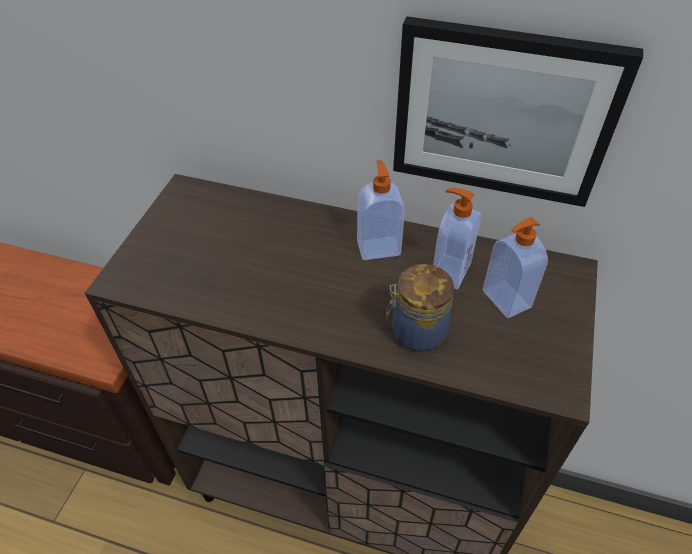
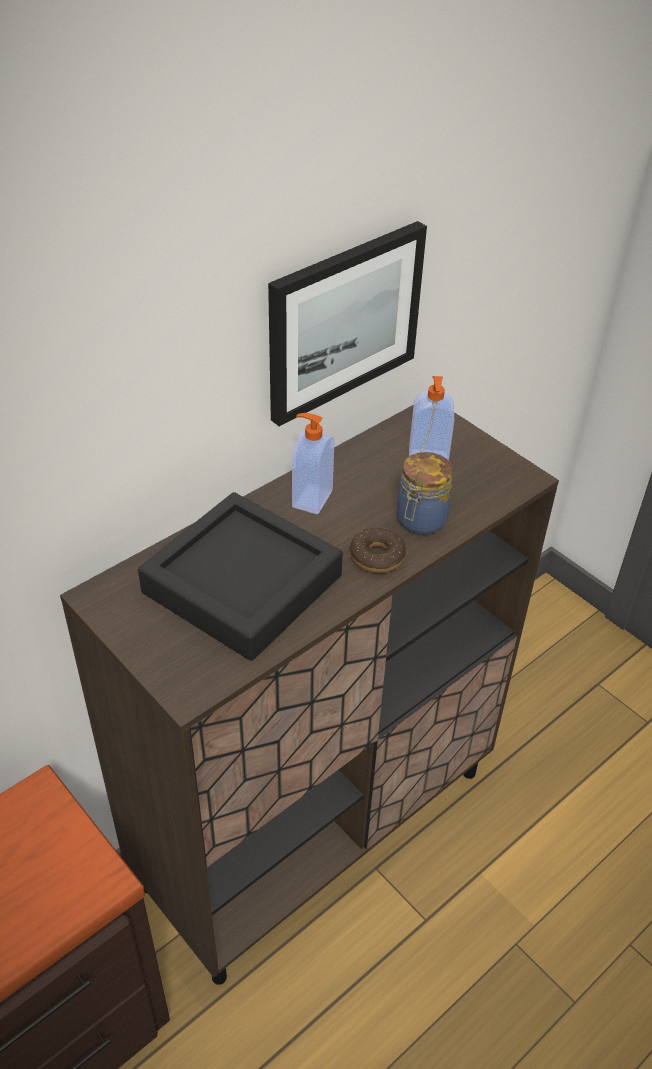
camera: 60 degrees left, 5 degrees down
(249, 255) = (242, 584): none -> black tray
(344, 322) = (377, 557): none -> donut
(449, 271) = (374, 473): soap dispenser -> none

